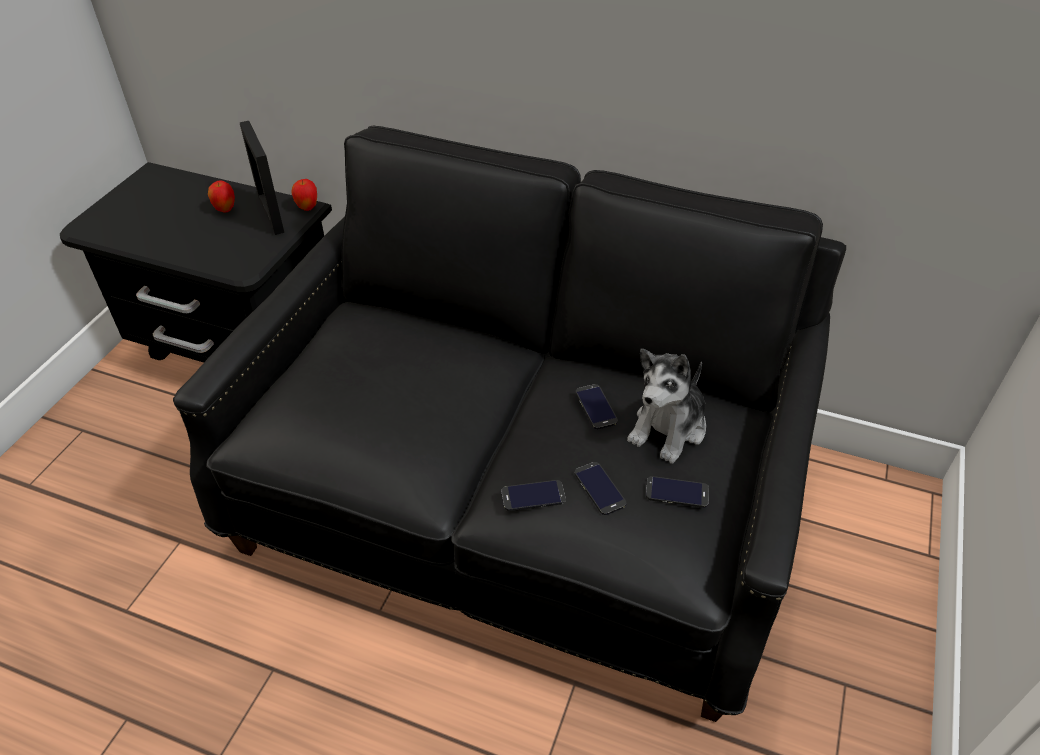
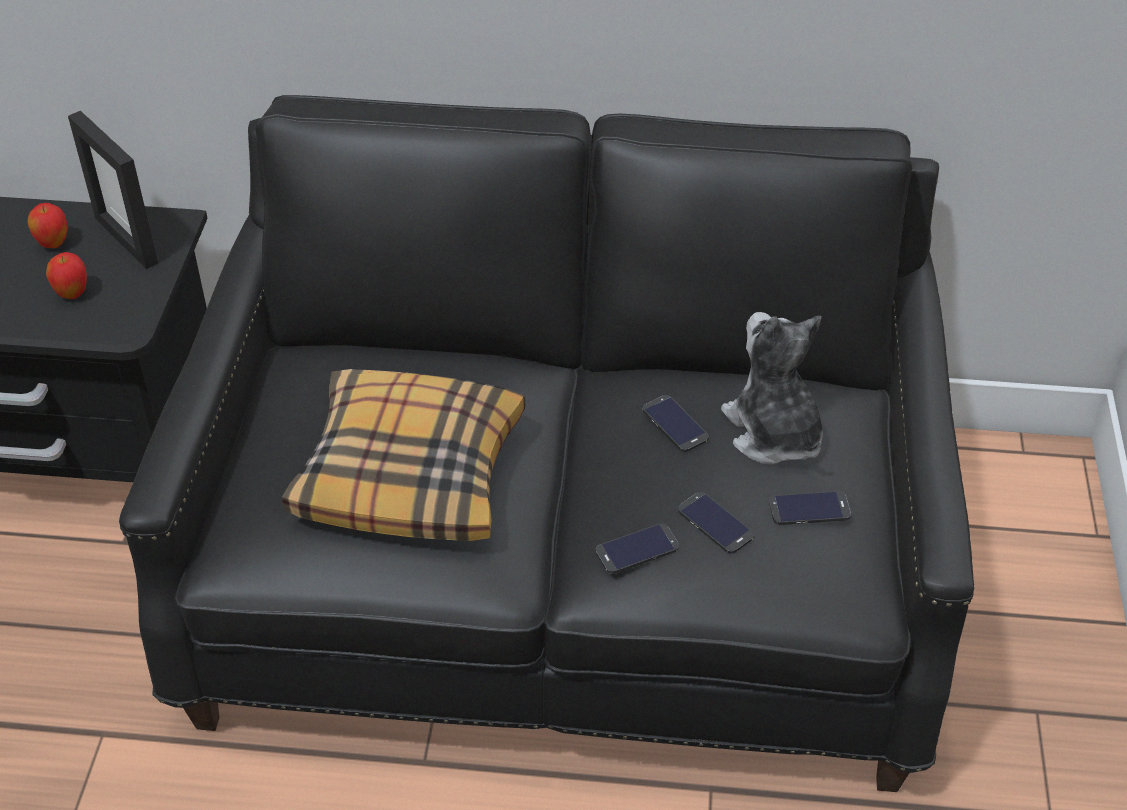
camera: 15 degrees left, 0 degrees up
(307, 208) = (176, 221): apple -> apple (72, 294)
(393, 404) = (410, 472): none -> pillow
(668, 428) = (773, 433): plush toy -> plush toy turned 135 degrees clockwise

